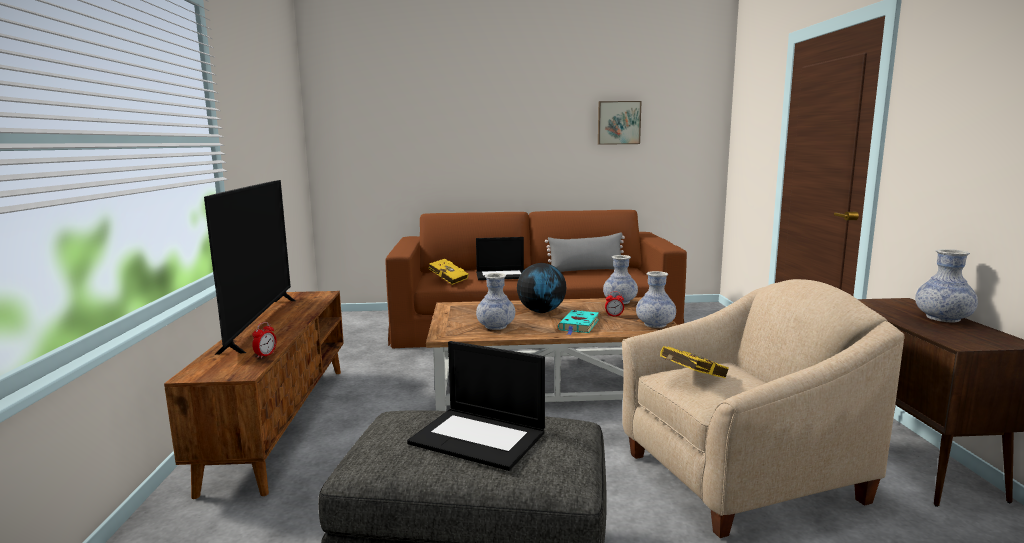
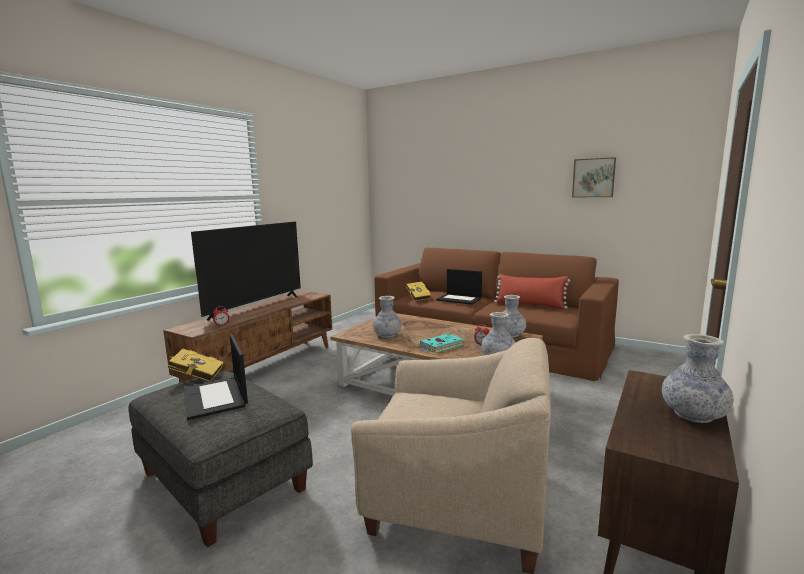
camera: 35 degrees right, 0 degrees up
(541, 311) = (437, 331): globe -> none
(586, 270) = (530, 305): grey pillow -> red pillow
(690, 379) = (408, 403): yellow book -> yellow book (195, 376)

